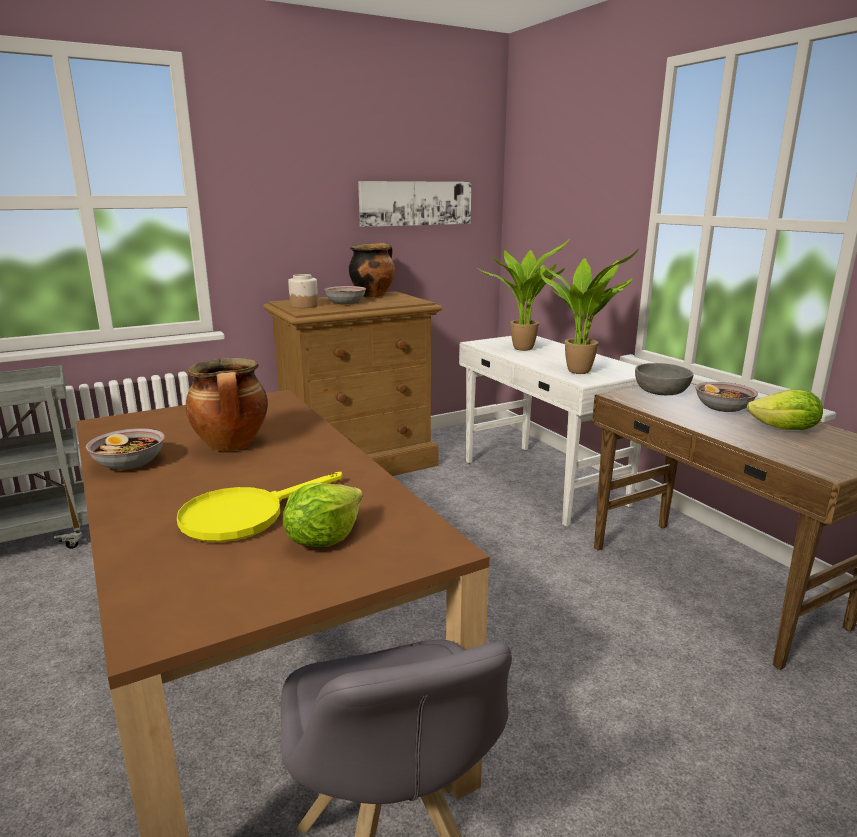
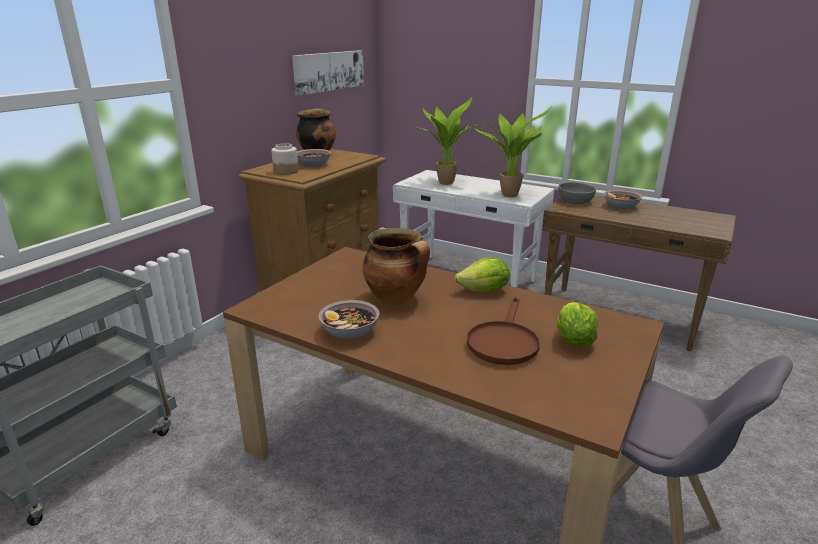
camera: 30 degrees left, 5 degrees up
(245, 515) = (503, 341): yellow frying pan -> brown frying pan
(784, 429) = (666, 214): lettuce -> lettuce (484, 291)

